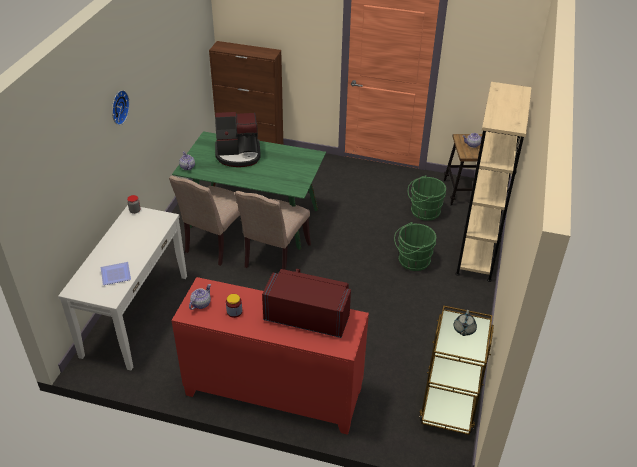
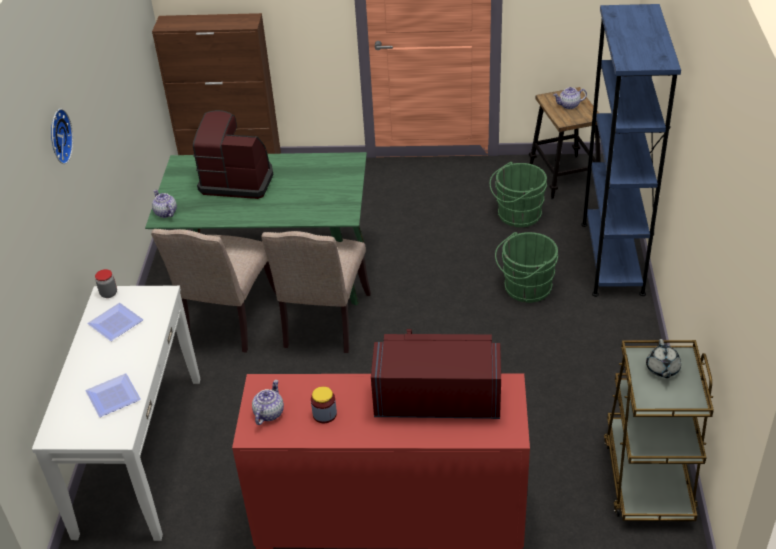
camera: 10 degrees left, 0 degrees up
(134, 230) = (118, 323): none -> plate
(238, 155) = (237, 180): coffee machine -> coffee machine turned 150 degrees counterclockwise
(477, 252) = (612, 258): beige bookcase -> blue bookcase

